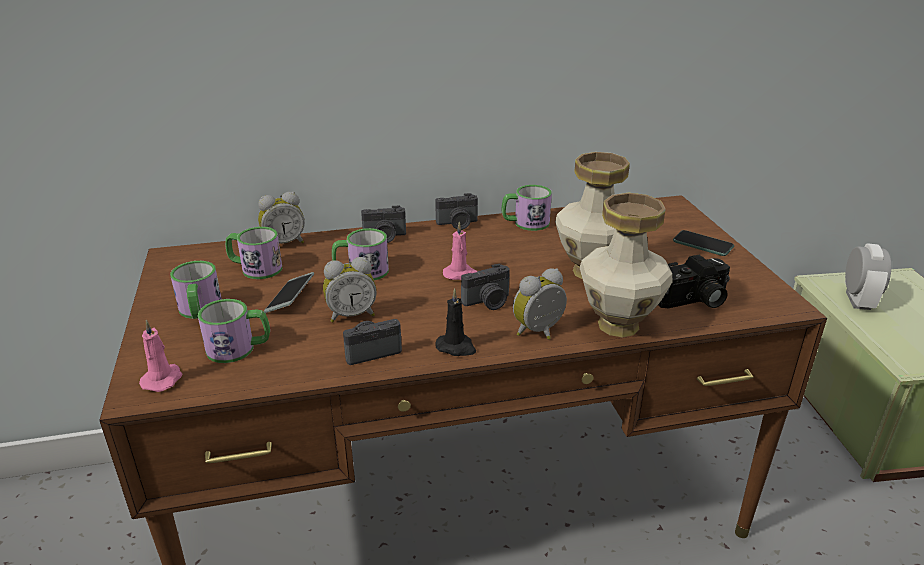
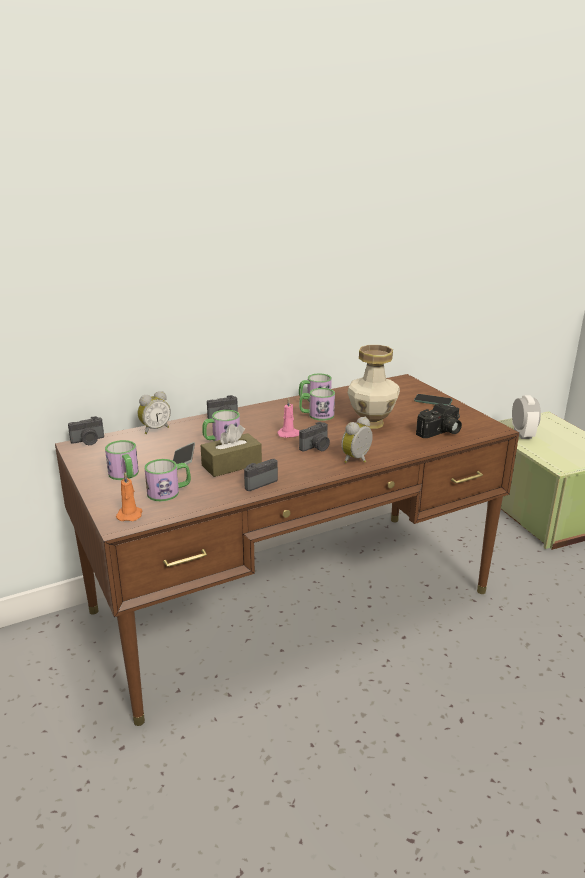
camera: 15 degrees left, 5 degrees down
(163, 379) = (130, 514): pink candle -> orange candle
(255, 268) = (145, 446): mug -> mug (316, 415)
(351, 315) = (231, 465): alarm clock -> brown tissue box
(456, 347) = (310, 473): black candle -> none
(458, 224) = (269, 405): camera -> camera (88, 441)
(619, 325) = (403, 450): vase -> none

